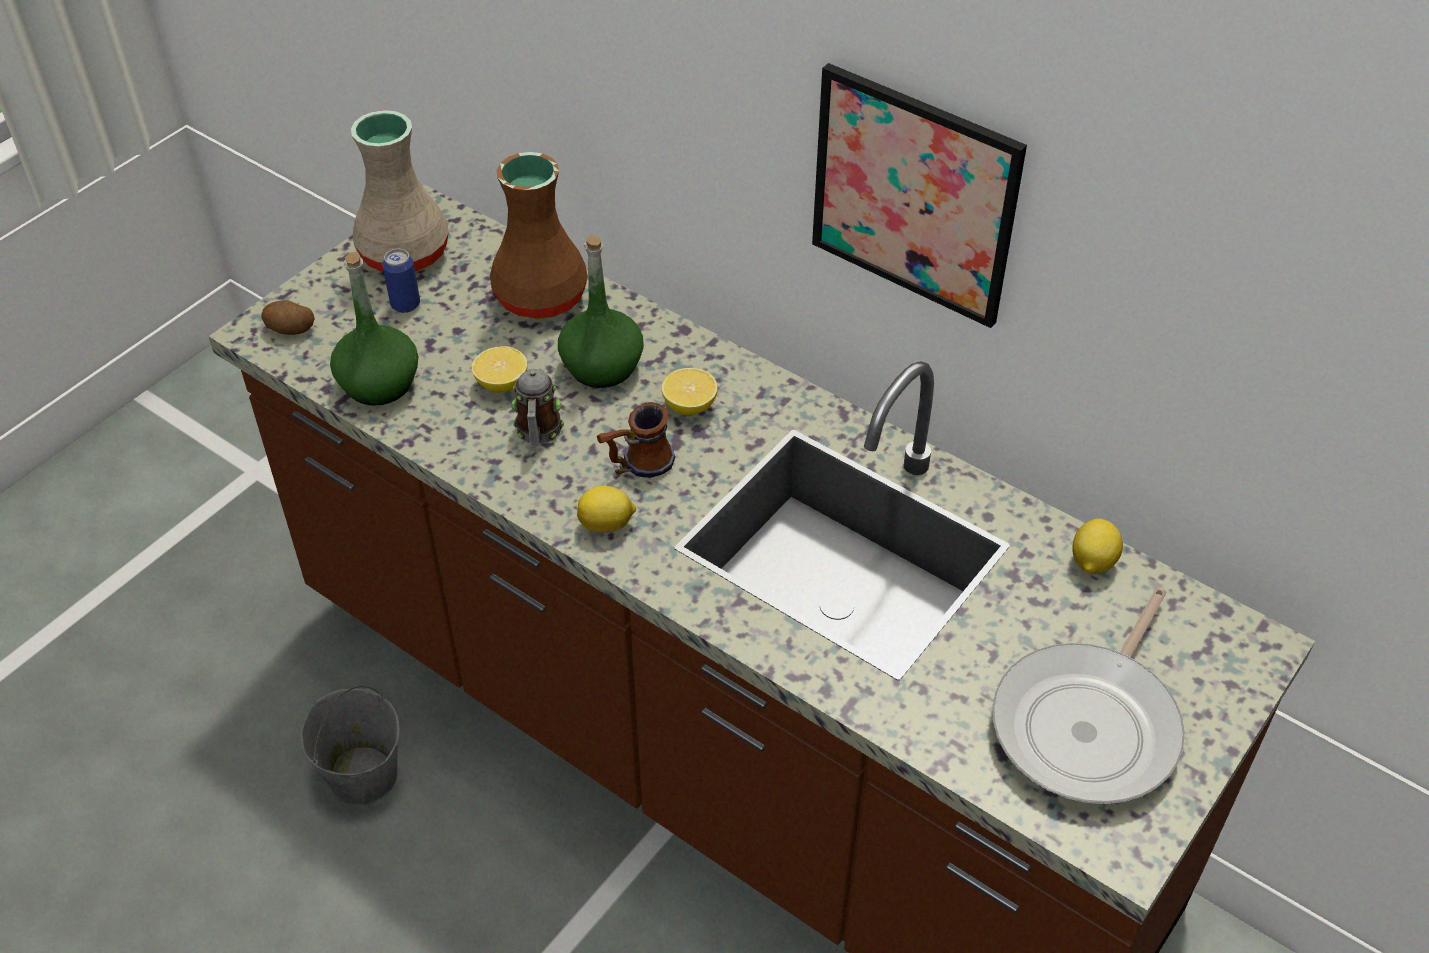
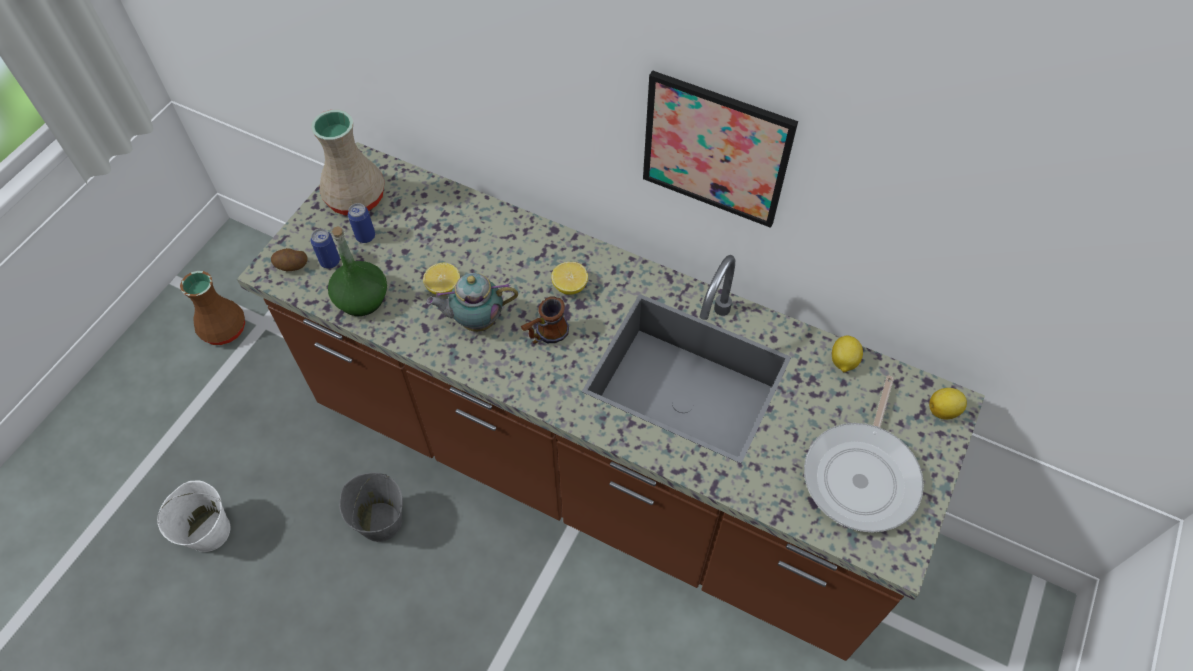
camera: 10 degrees left, 10 degrees up
(103, 749) = (209, 531): none -> white bucket
(346, 330) = (330, 261): none -> can
(538, 433) = (476, 321): mug -> teapot
(541, 299) = (455, 220): brown vase -> brown vase (224, 330)
(602, 366) = (507, 265): green bottle -> none
(607, 525) = (535, 381): lemon -> lemon (944, 410)

